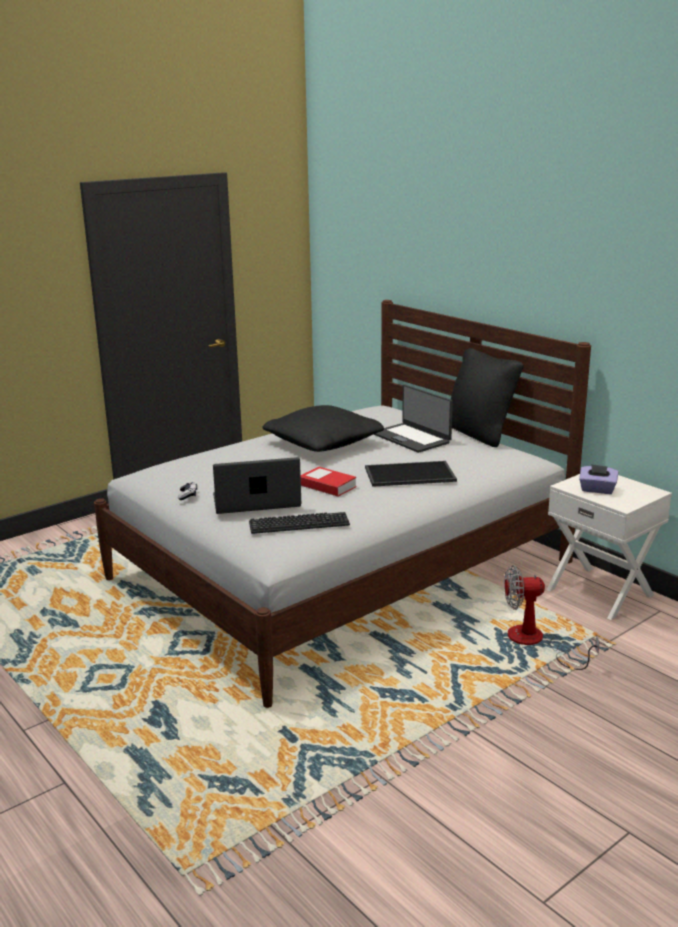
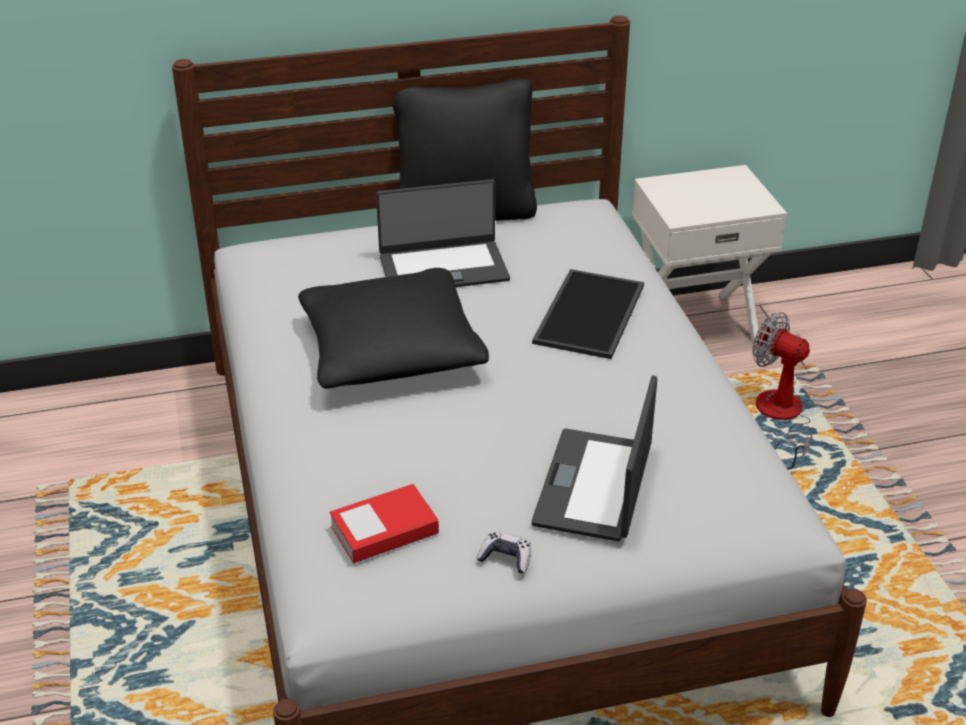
camera: 65 degrees left, 15 degrees up
(299, 524) = (707, 465): keyboard -> none
(327, 486) = (581, 398): book -> book (384, 530)
(535, 642) = (781, 418): fan -> fan turned 105 degrees clockwise
(597, 490) = (707, 204): purple tissue box -> none

